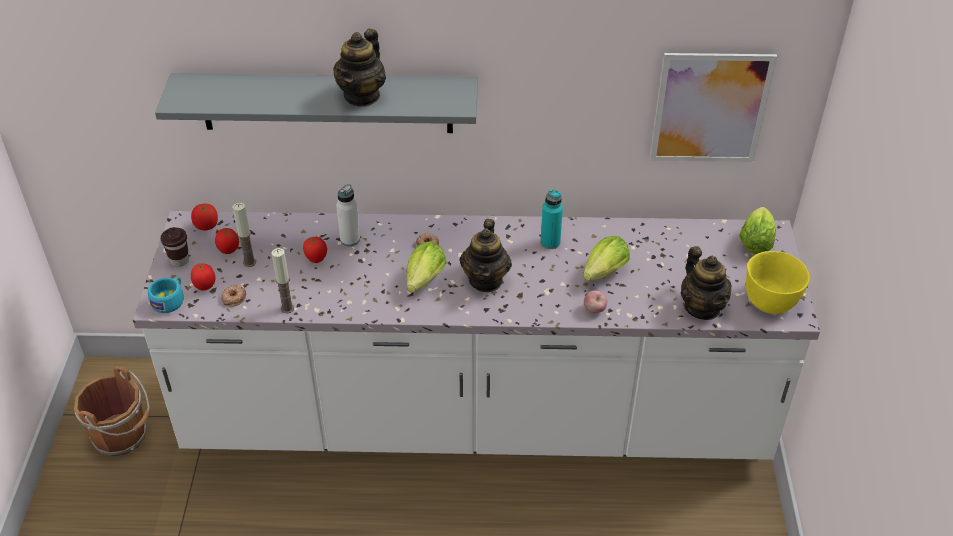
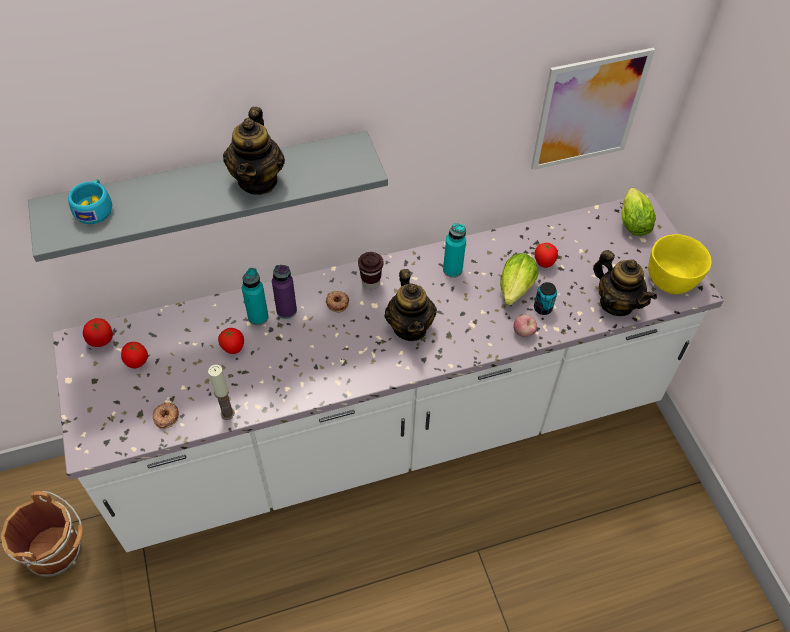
camera: 20 degrees left, 10 degrees up
(170, 300) = (98, 439): turquoise cup -> turquoise cup (95, 208)
(179, 261) = (89, 389): brown cup -> brown cup (371, 282)
(205, 286) = (130, 412): tomato -> tomato (544, 263)
(249, 262) = (165, 371): candle -> none
(350, 239) = (258, 317): white bottle -> turquoise bottle
(378, 240) = (286, 311): none -> purple bottle
(423, 282) = (351, 345): lettuce -> none
(624, 294) = (543, 308): none -> can

